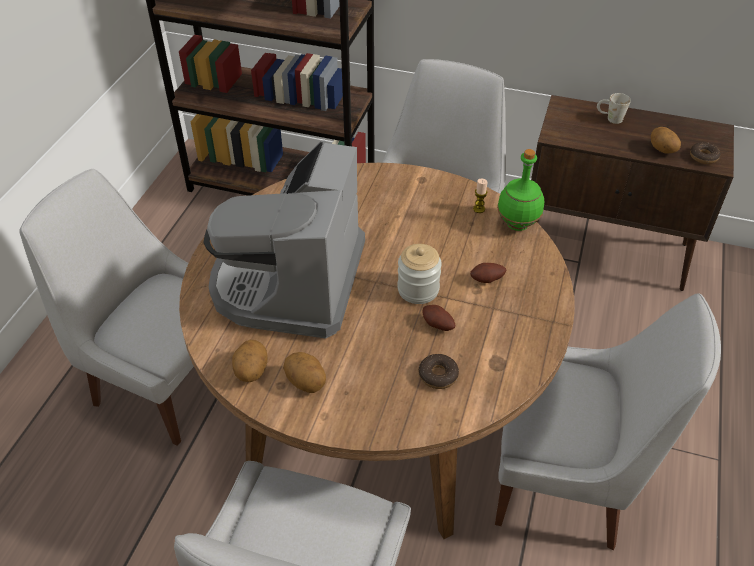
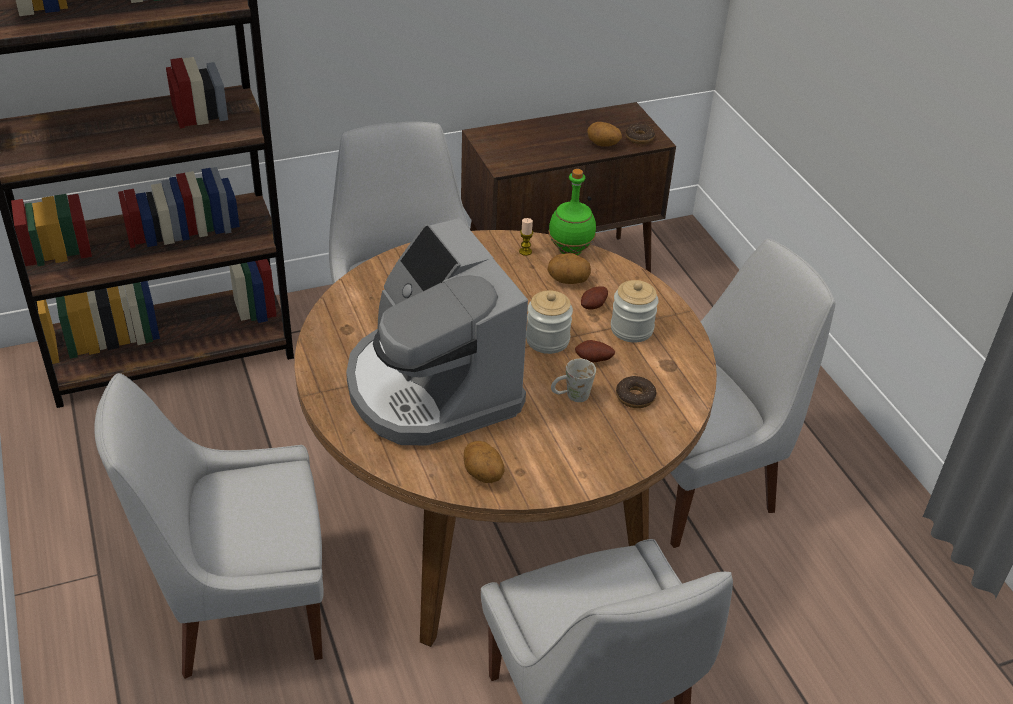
camera: 40 degrees left, 5 degrees down
(306, 382) = (538, 458): potato -> potato (568, 280)
(498, 315) = (631, 329): none -> jar
(609, 118) = (534, 133): white mug -> white mug (571, 396)

